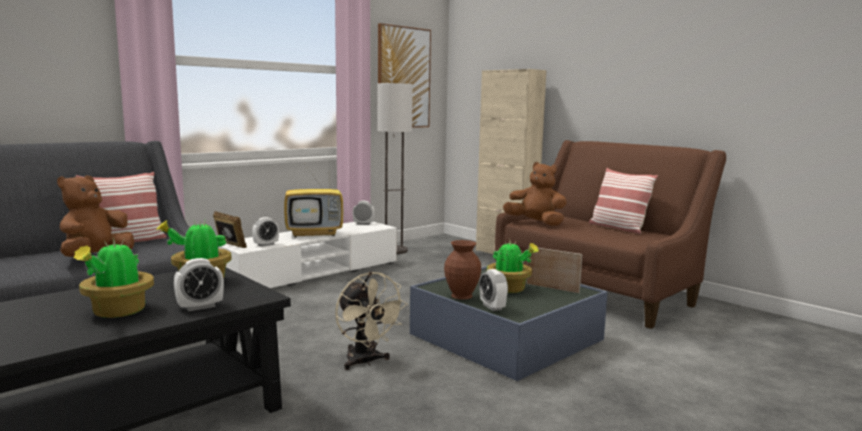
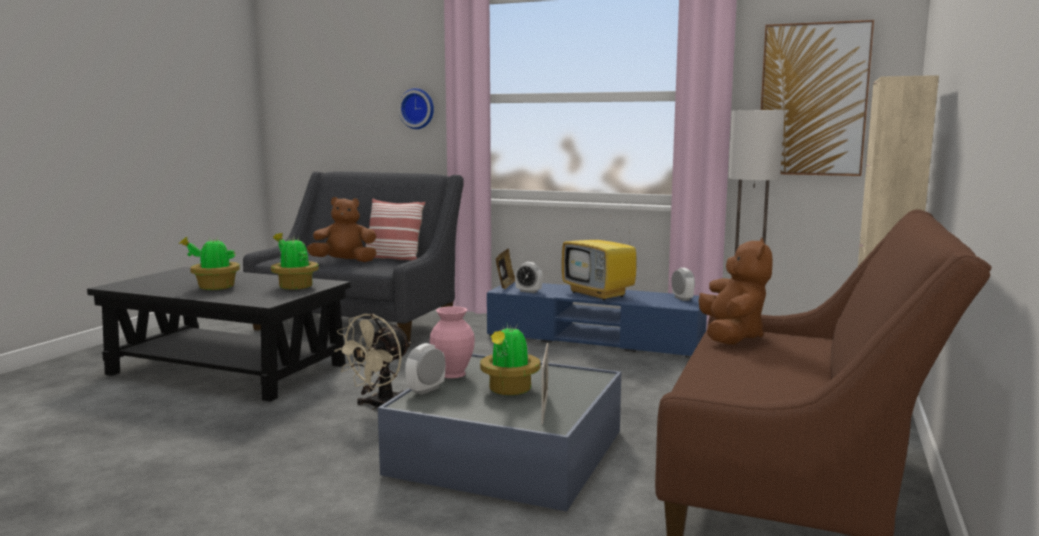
camera: 65 degrees right, 0 degrees up
(63, 64) = (417, 108): none -> wall clock
(200, 307) = (233, 297): alarm clock -> none
(312, 272) = (594, 339): white tv stand -> blue tv stand
(462, 296) = (453, 374): brown vase -> pink vase
(618, 228) = (806, 378): pillow -> none

